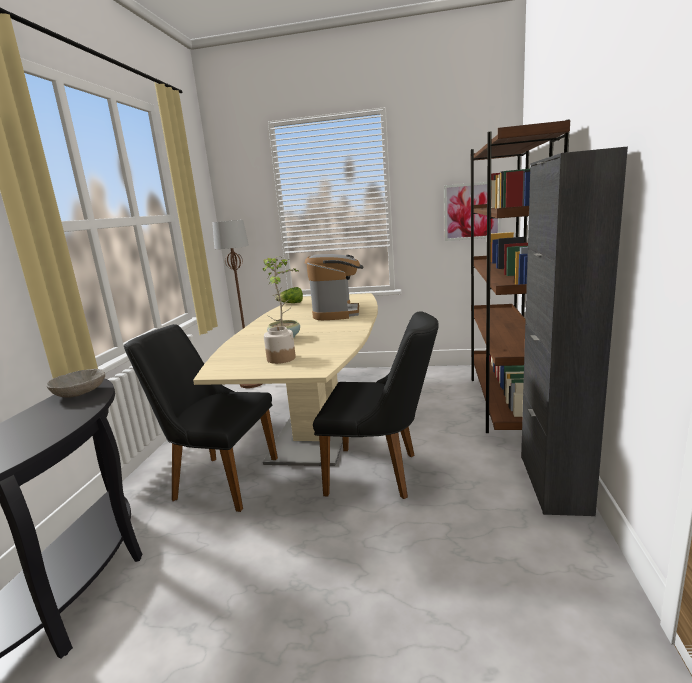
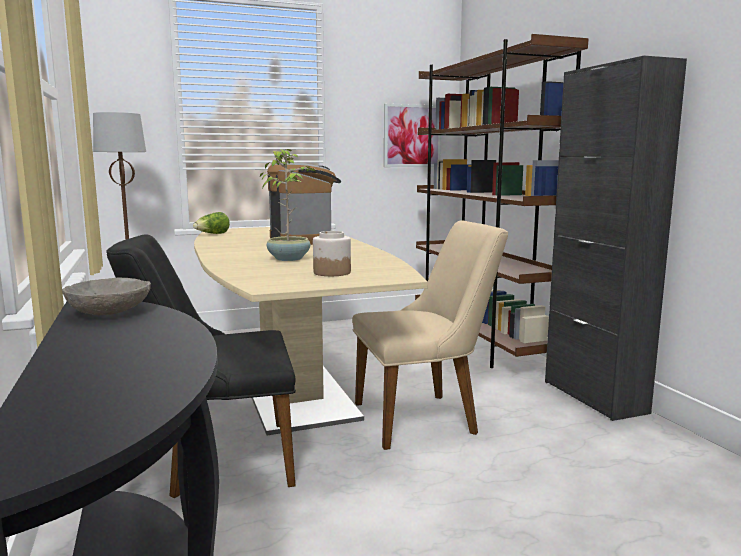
camera: 30 degrees left, 5 degrees down
(382, 473) = (426, 417): black chair -> beige chair

